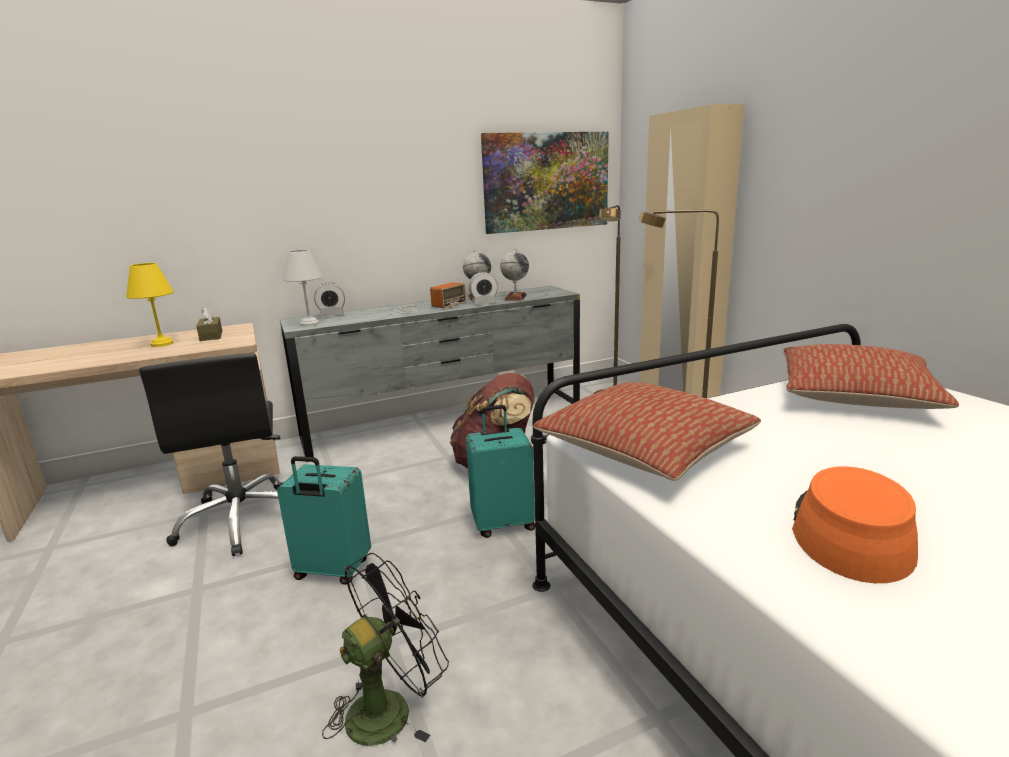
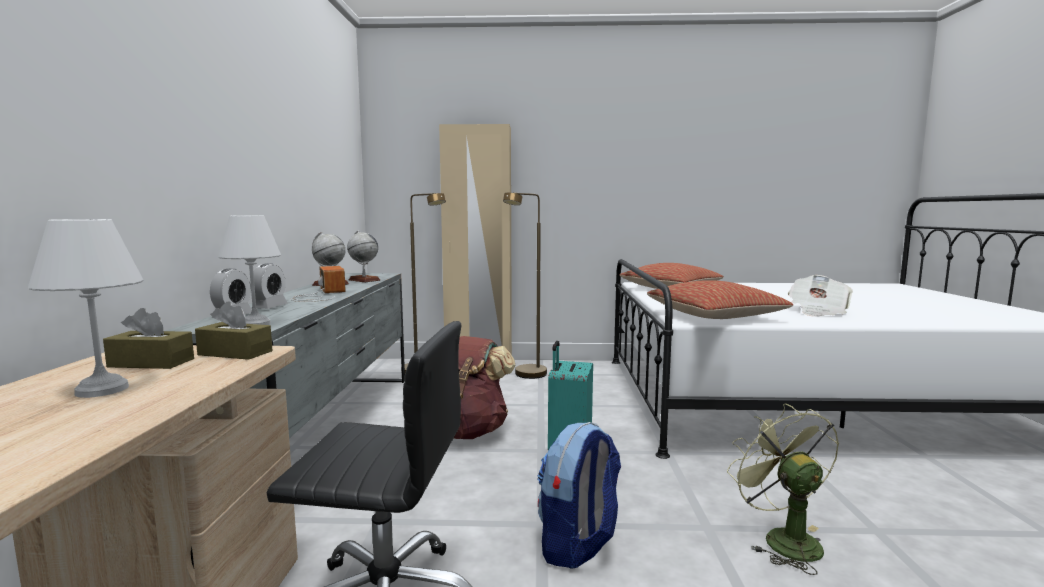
camera: 65 degrees left, 10 degrees down
(163, 344) = (103, 389): yellow table lamp -> white table lamp
(233, 340) = (235, 353): none -> brown tissue box
(332, 571) = (578, 545): turquoise suitcase -> backpack
(389, 707) = (782, 539): black fan -> green fan
(484, 303) = (359, 285): alarm clock -> alarm clock (270, 307)
(546, 181) = (336, 169): picture -> none
(849, 532) = (817, 311): orange hat -> newspaper

